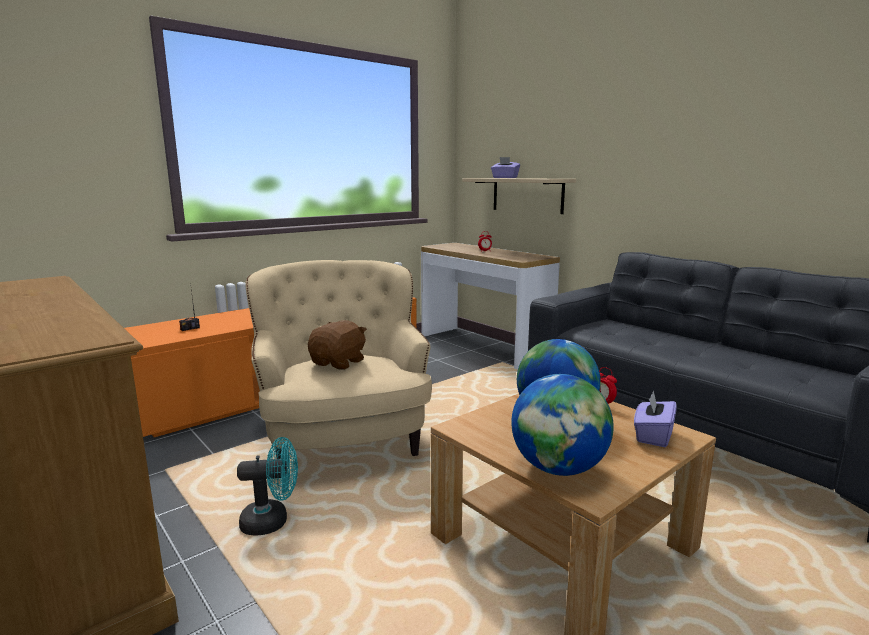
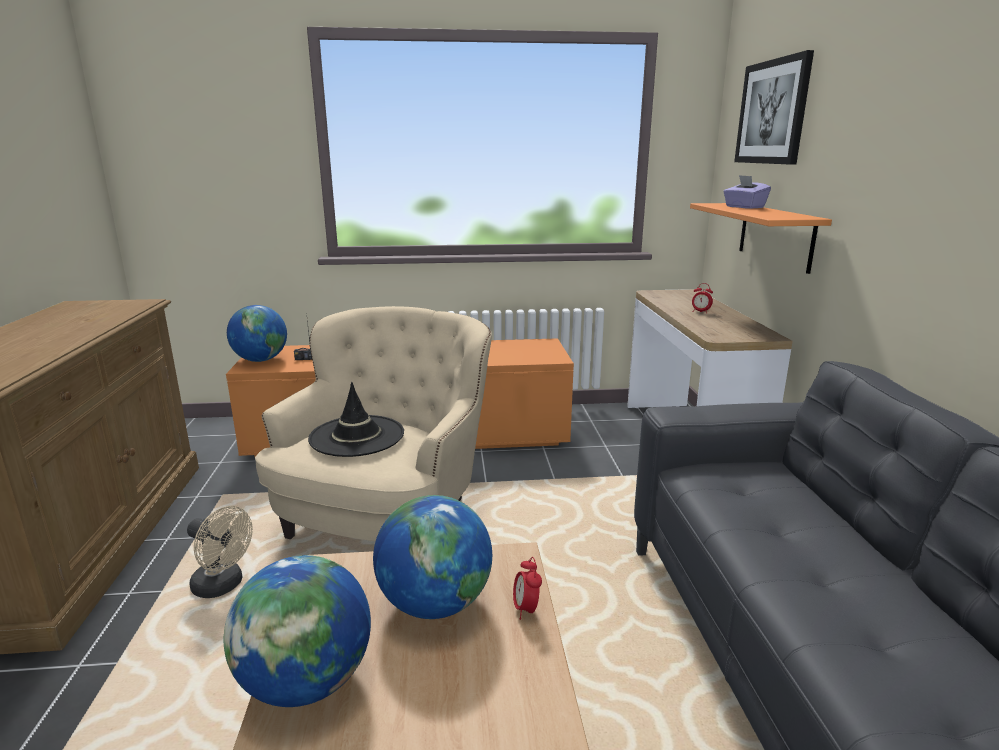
camera: 35 degrees right, 5 degrees up
(145, 336) = (260, 360): none -> globe
(272, 521) = (223, 586): turquoise fan -> beige fan
(339, 363) = (357, 436): brown plush toy -> black hat
(510, 117) = (772, 112): none -> picture
(527, 195) = (775, 235): beige shelf -> orange shelf
(652, 435) = (501, 696): purple tissue box -> none

